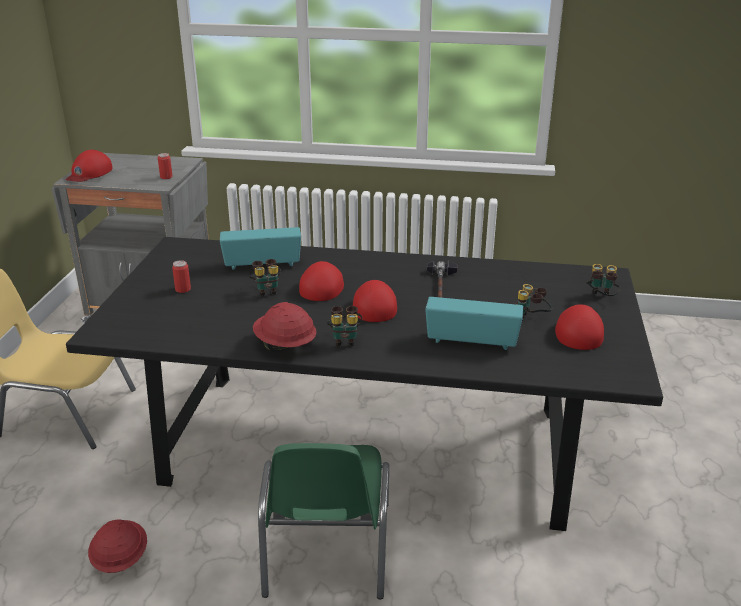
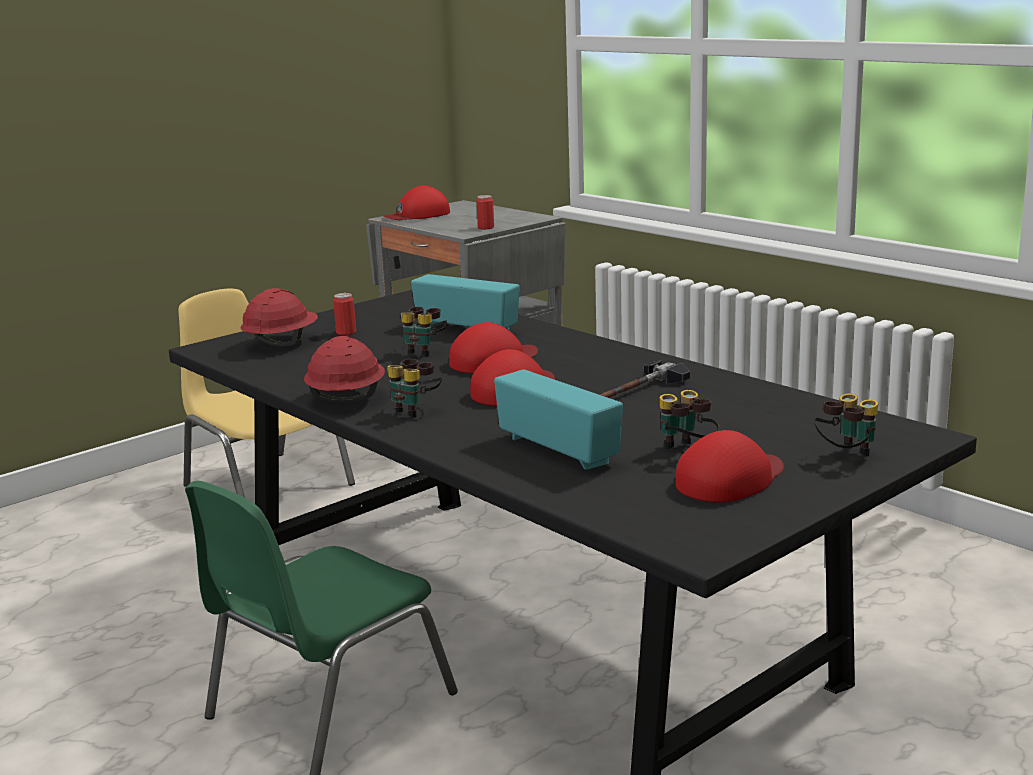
camera: 40 degrees right, 10 degrees down
(120, 559) = (139, 625): red hard hat -> red hard hat (281, 343)

